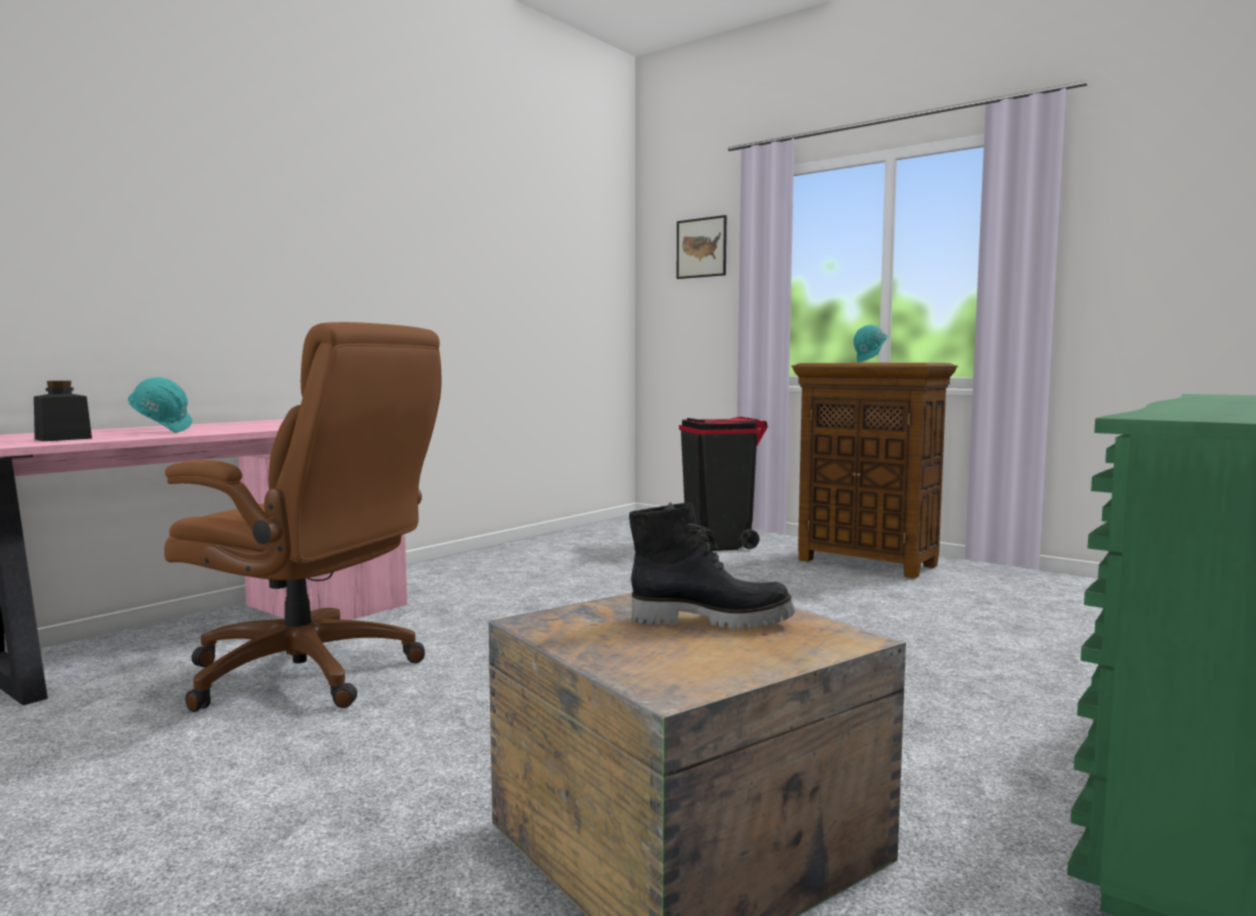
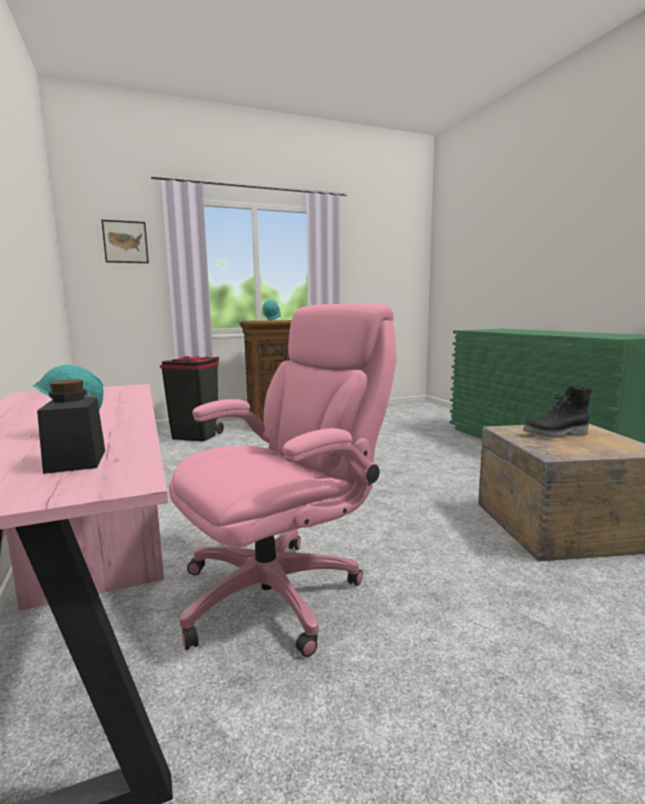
camera: 60 degrees left, 5 degrees up
(314, 676) = (282, 590): brown office chair -> pink office chair
(711, 621) = (556, 435): black boot -> black boot turned 135 degrees counterclockwise

